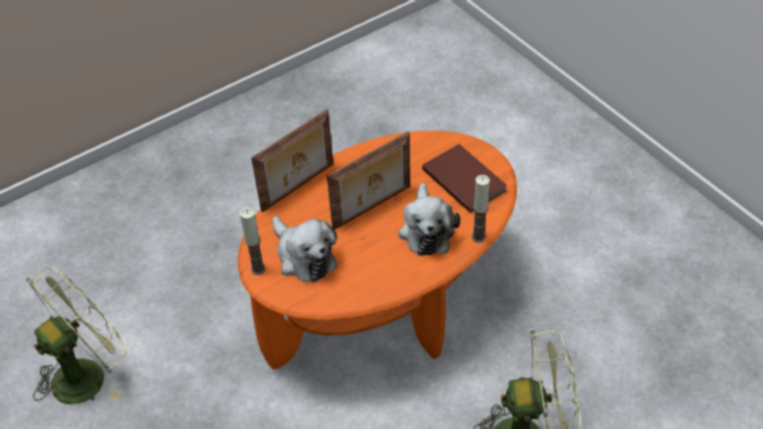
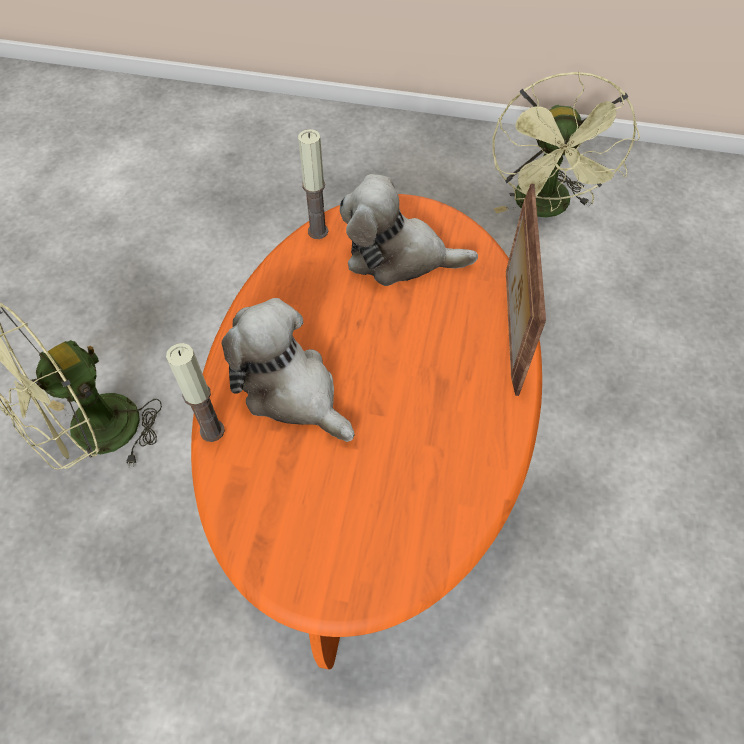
camera: 135 degrees right, 10 degrees up
(258, 269) = (428, 213): candle -> candle (318, 231)
(373, 208) = (390, 370): picture frame -> none
(464, 179) = (312, 515): brown book -> none

